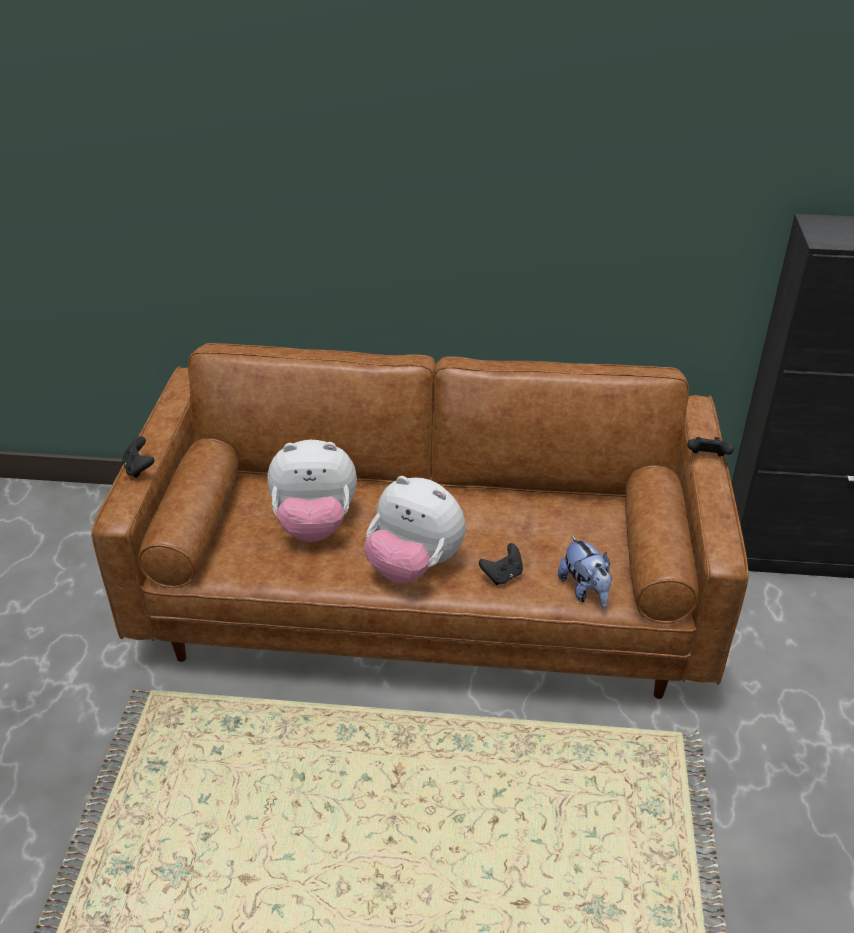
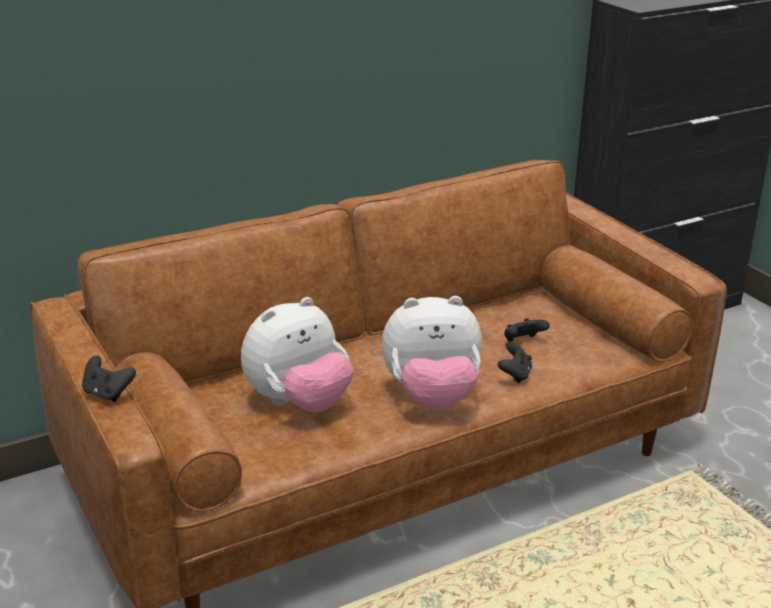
camera: 35 degrees left, 10 degrees down
(585, 590) = (589, 360): plush toy -> none
(707, 458) = (605, 223): black game controller -> black game controller (523, 342)

